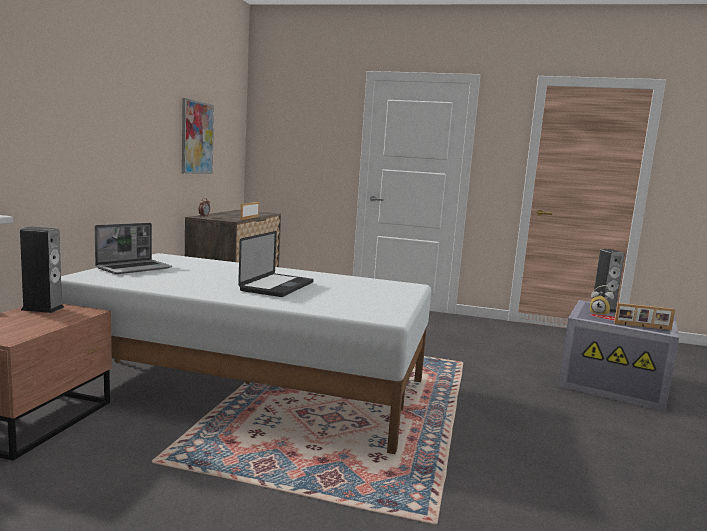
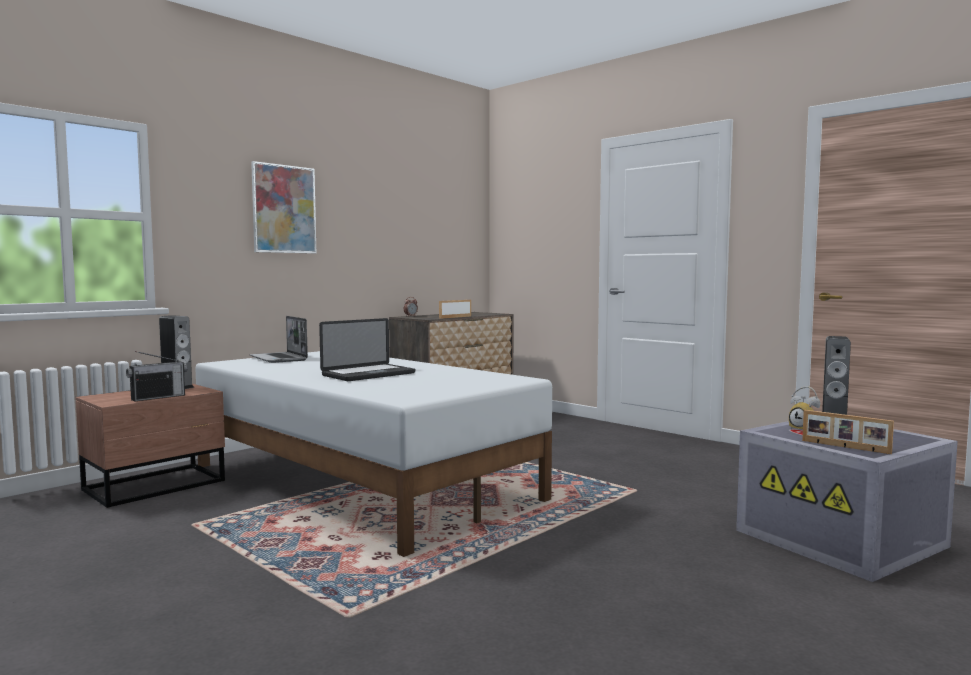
camera: 30 degrees right, 5 degrees down
(53, 325) = (158, 397): none -> radio
(134, 268) = (279, 359): laptop -> laptop turned 75 degrees clockwise
(197, 137) = (407, 235): picture -> picture (284, 209)

